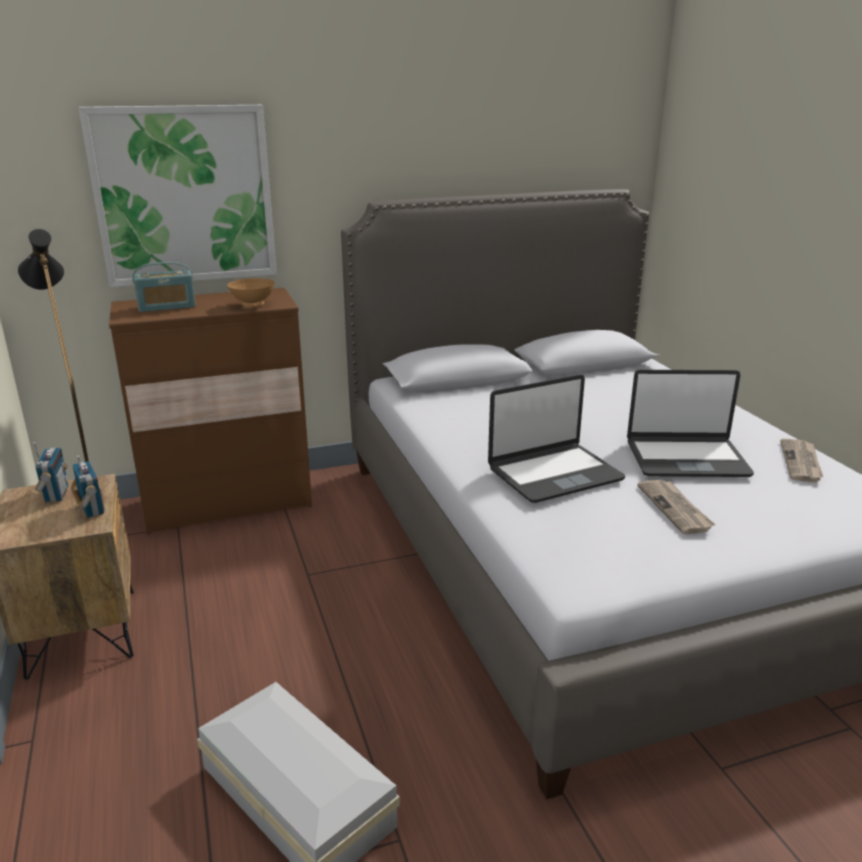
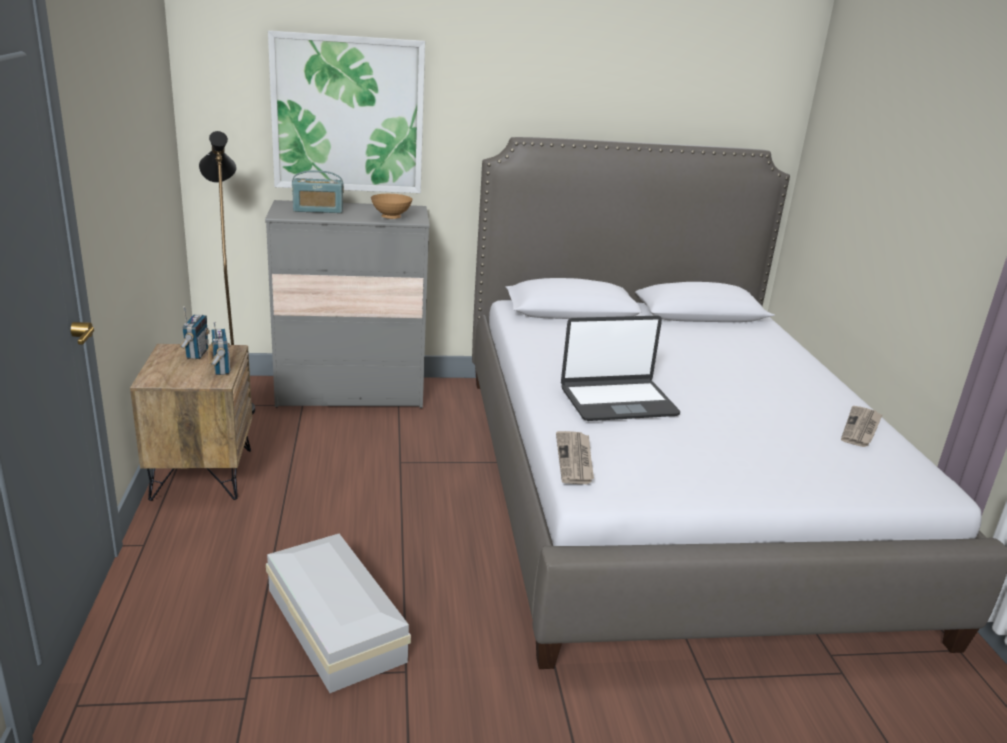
camera: 10 degrees right, 0 degrees up
(228, 503) = (350, 393): brown dresser -> grey dresser
(675, 508) = (714, 446): newspaper -> newspaper (575, 460)
(686, 458) = (749, 408): laptop -> none

